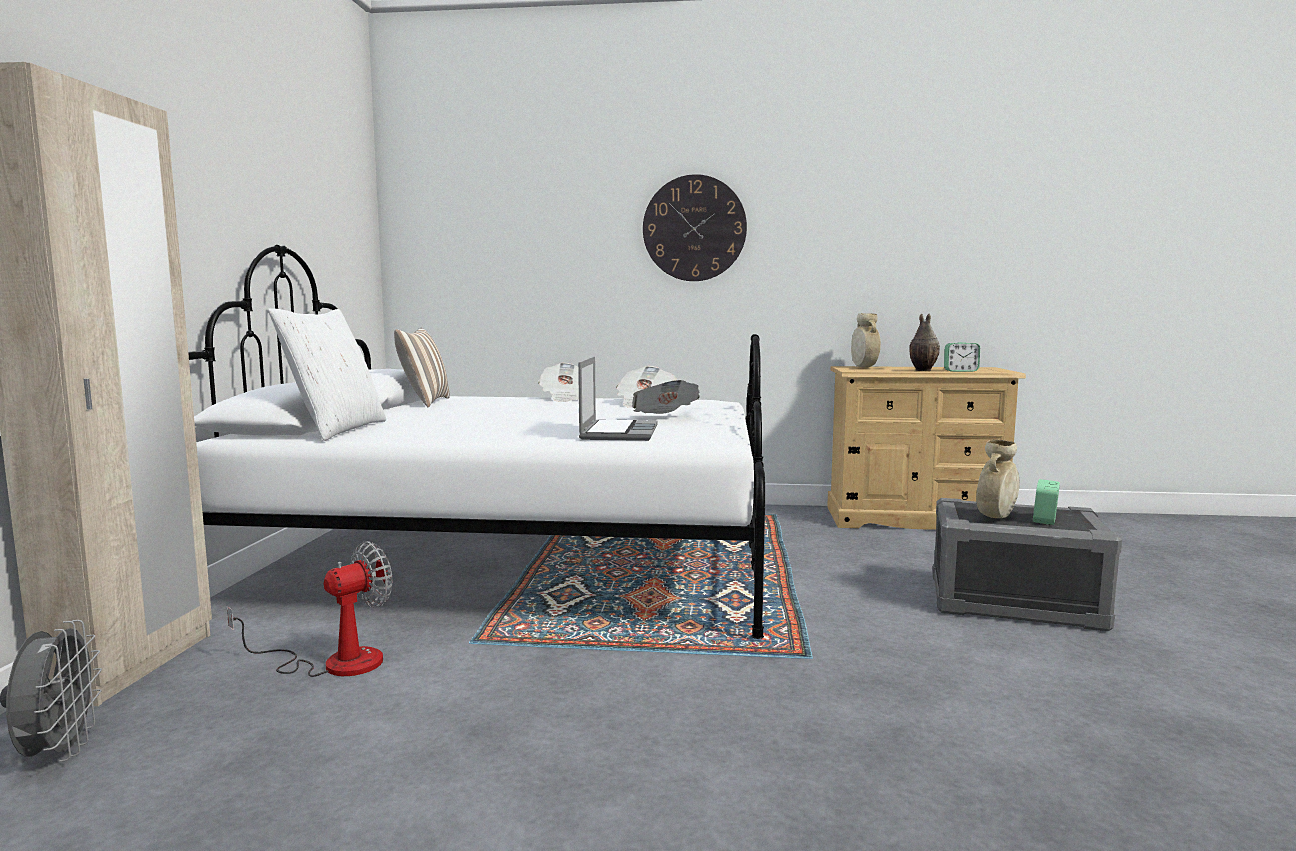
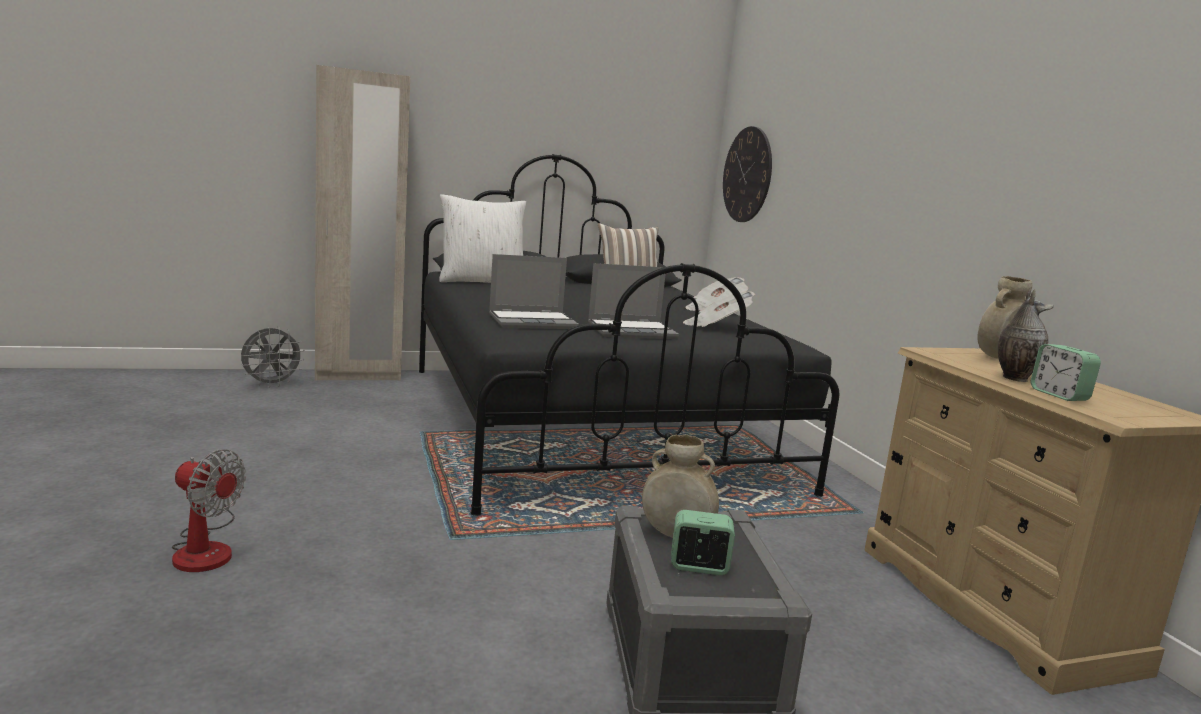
camera: 65 degrees right, 5 degrees up
(334, 662) = (378, 408): fan -> fan (206, 548)
(520, 559) = (587, 424): white bed -> black bed
(665, 418) = (632, 331): newspaper -> laptop
(694, 228) = (900, 144): wall clock -> wall clock (747, 175)

